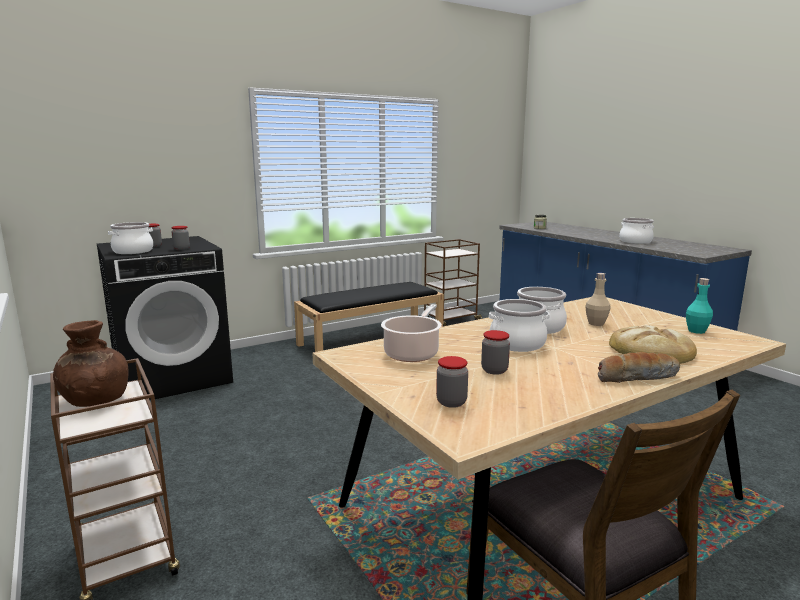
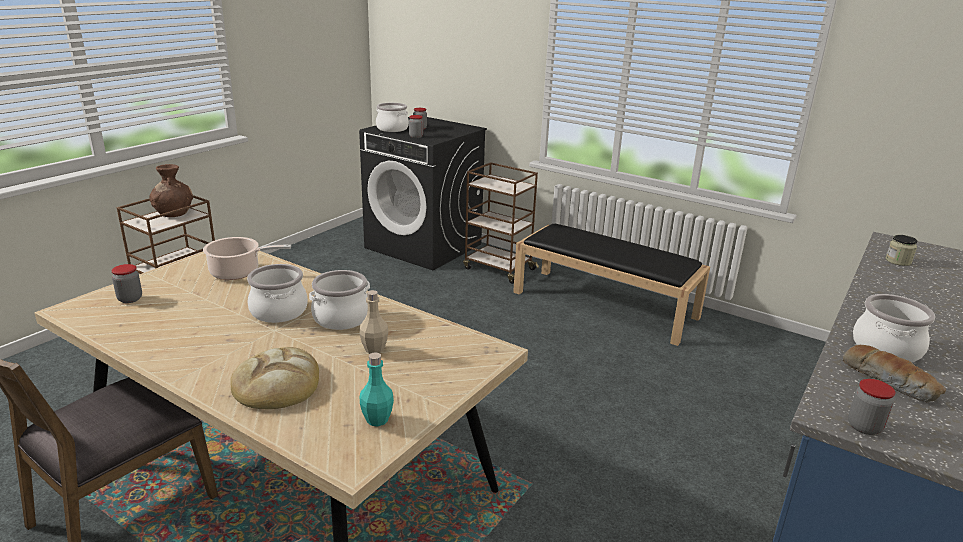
camera: 65 degrees right, 10 degrees up
(450, 321) = (741, 342): brown cart -> brown cart (498, 269)
(494, 370) = (201, 307): jar -> jar (864, 427)
(636, 377) = (193, 373): bread -> bread (889, 381)

